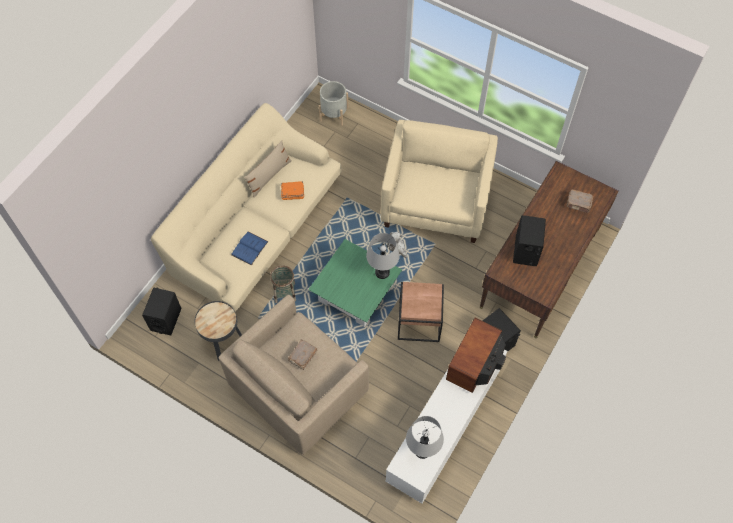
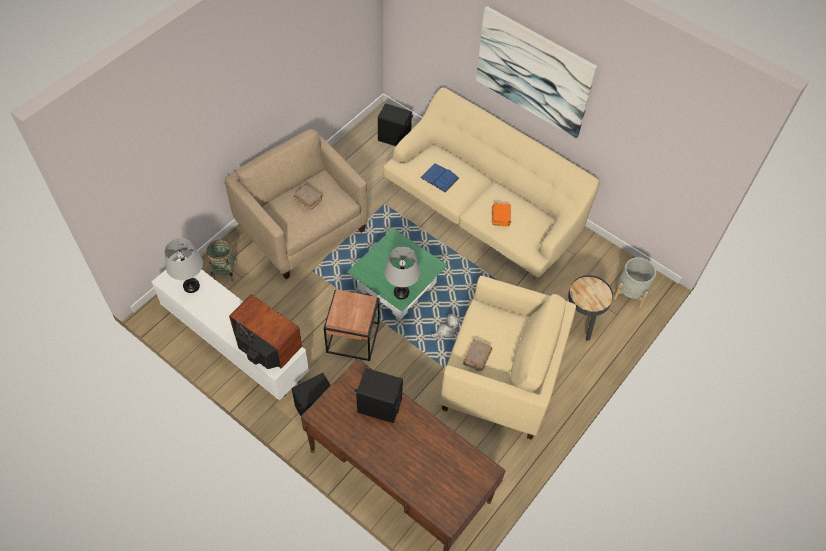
camera: 95 degrees right, 5 degrees down
(192, 118) = (533, 72): none -> picture
(223, 342) = (363, 176): black side table -> black side table (579, 323)
(269, 176) = (524, 200): beige pillow -> none
(284, 293) = (407, 227): basket -> basket (224, 271)
(579, 204) = (436, 482): brown book -> brown book (476, 358)

